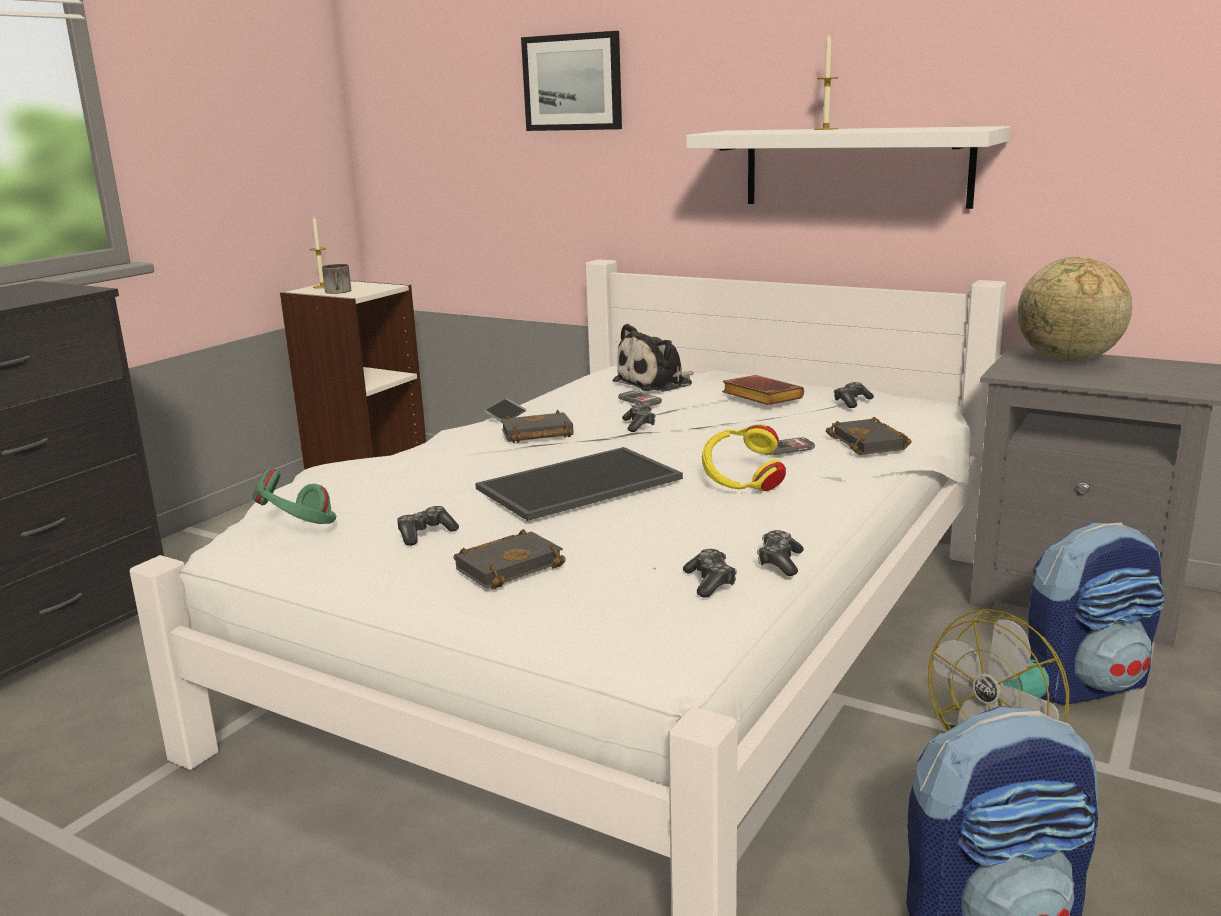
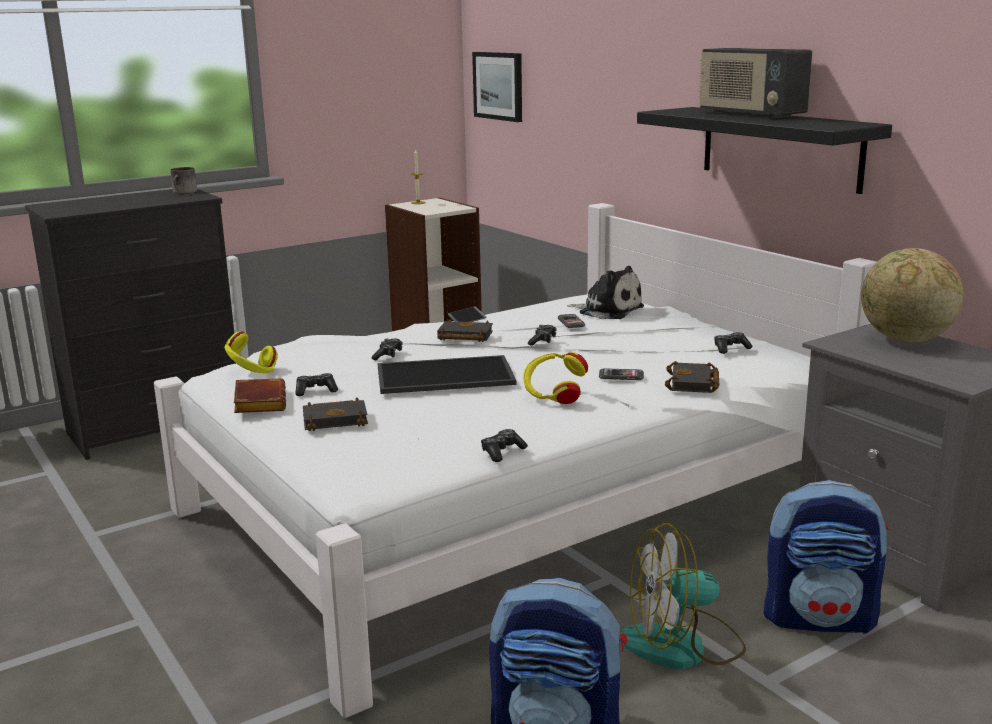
camera: 25 degrees right, 0 degrees up
(300, 530) = (252, 375): green headphones -> yellow headphones
(339, 292) = (422, 208): mug -> mug (184, 192)
(573, 82) = (597, 58): picture -> picture (499, 86)
(657, 383) = (608, 310): plush toy -> plush toy turned 135 degrees counterclockwise
(710, 582) = (440, 455): game controller -> game controller (388, 355)
(759, 397) = (663, 333): brown book -> brown book (258, 402)
(826, 129) = (750, 114): candle -> radio
(856, 167) = (780, 148): white shelf -> black shelf

